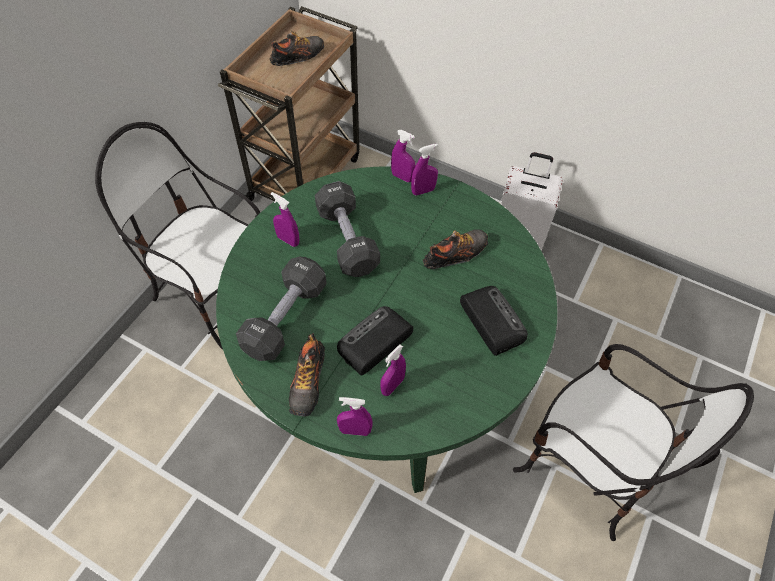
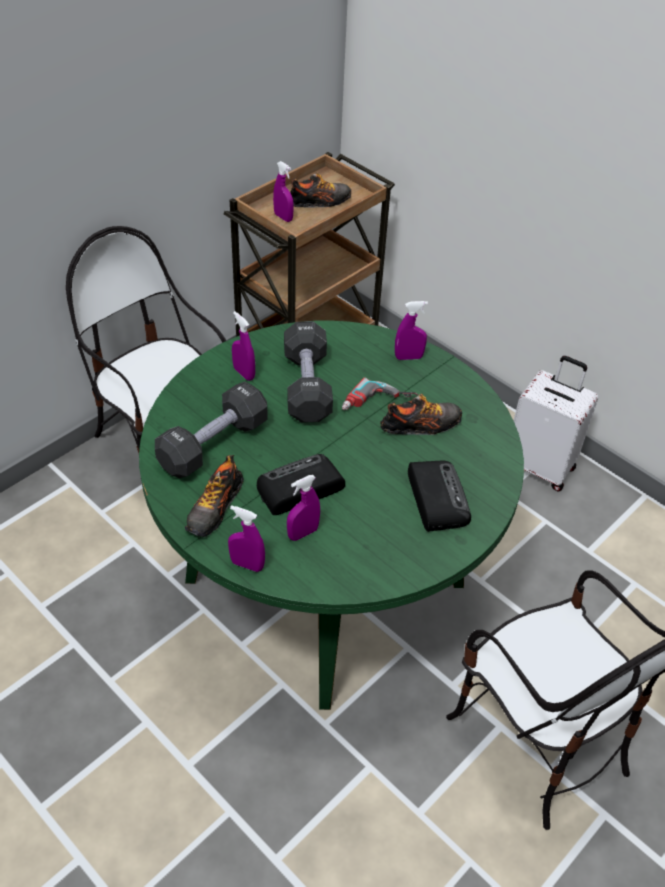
camera: 15 degrees right, 10 degrees down
(402, 177) = (390, 339): purple spray bottle -> purple spray bottle (283, 217)
(413, 243) = (378, 404): none -> power drill

